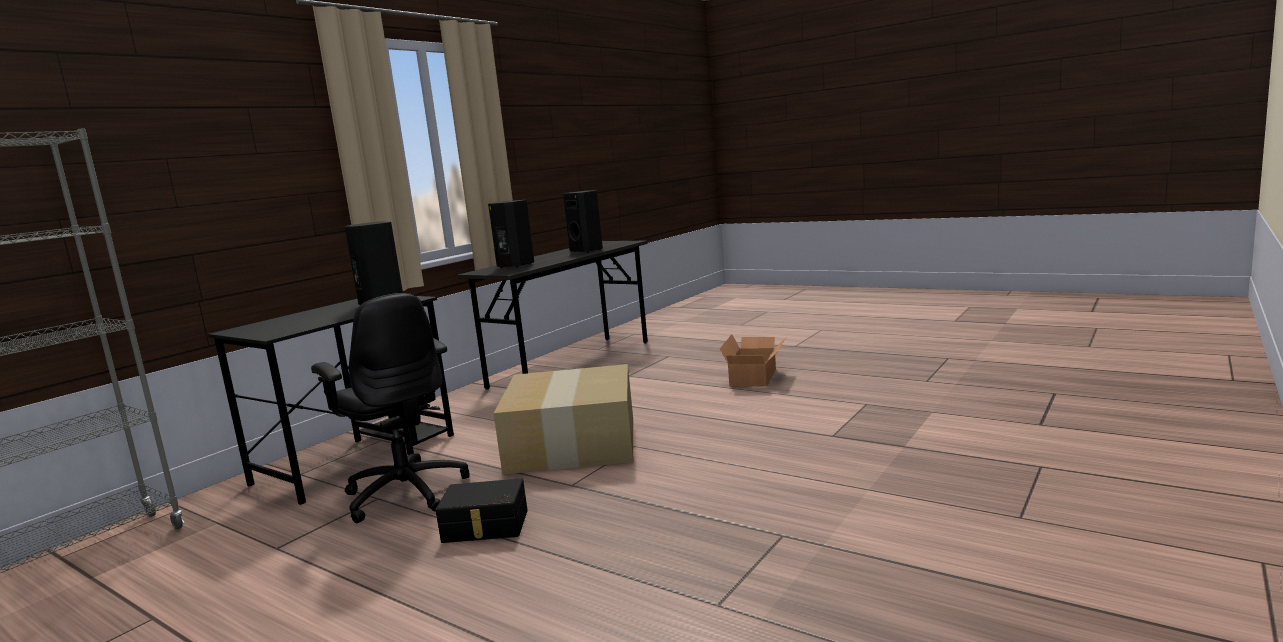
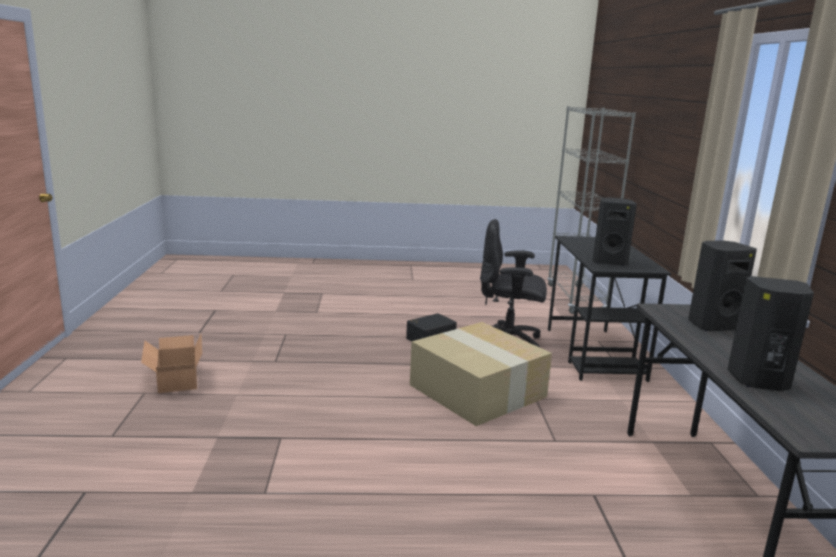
camera: 140 degrees right, 5 degrees up
(756, 377) = (431, 527): cardboard box -> cardboard box (175, 380)

